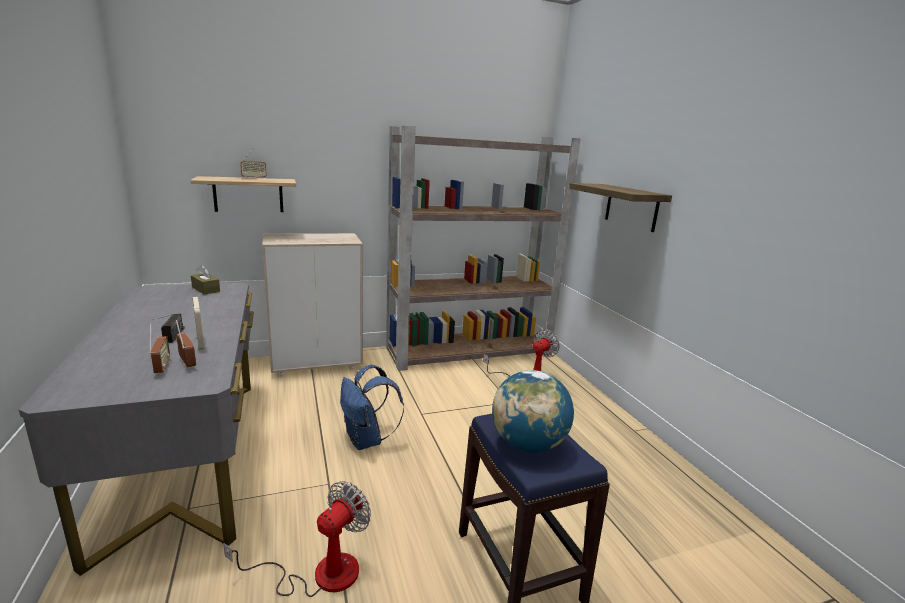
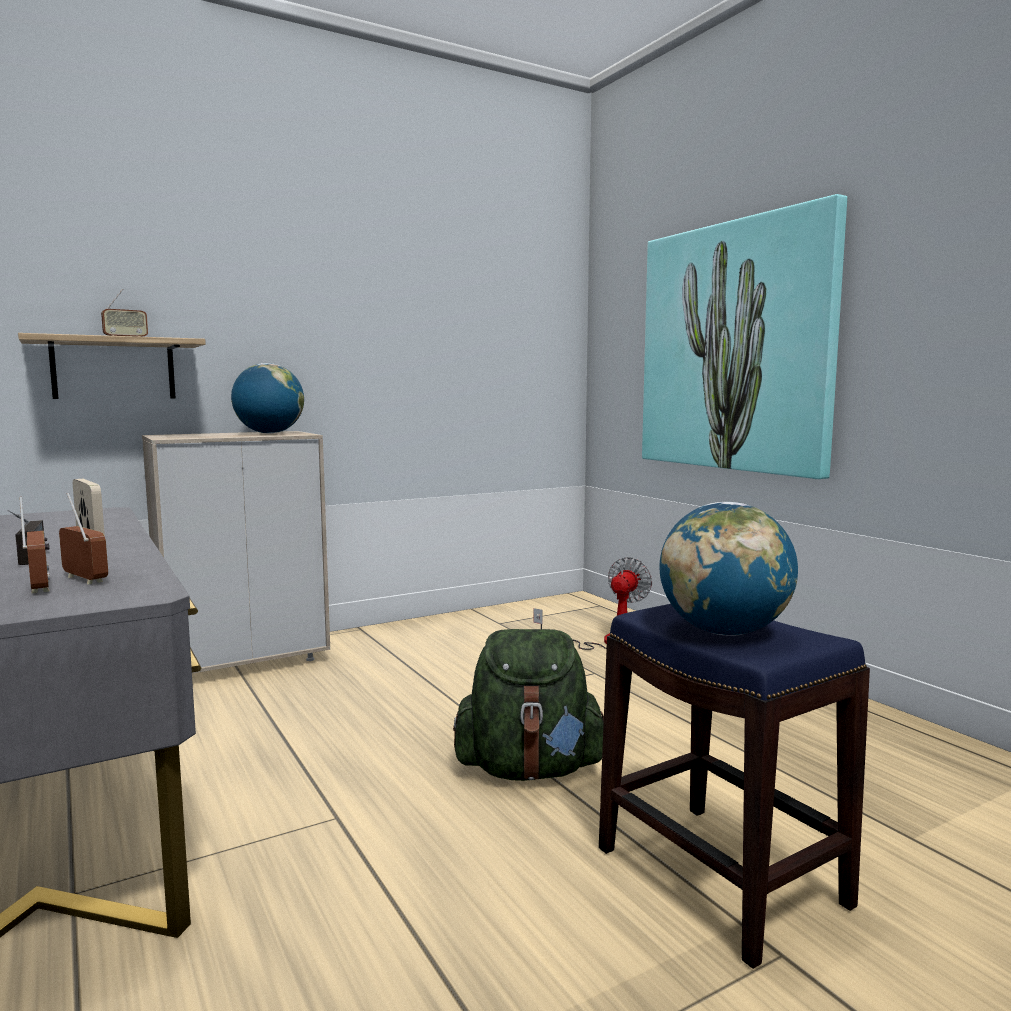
camera: 10 degrees left, 10 degrees down
(206, 289) = (55, 516): brown tissue box -> none
(319, 573) = (377, 948): fan -> none
(334, 237) = (269, 433): none -> globe
(366, 440) = (380, 750): blue backpack -> none
(443, 469) = (529, 769): none -> green backpack
(468, 351) = (497, 619): brown bookcase -> none
(631, 207) = (735, 347): shelf -> picture

